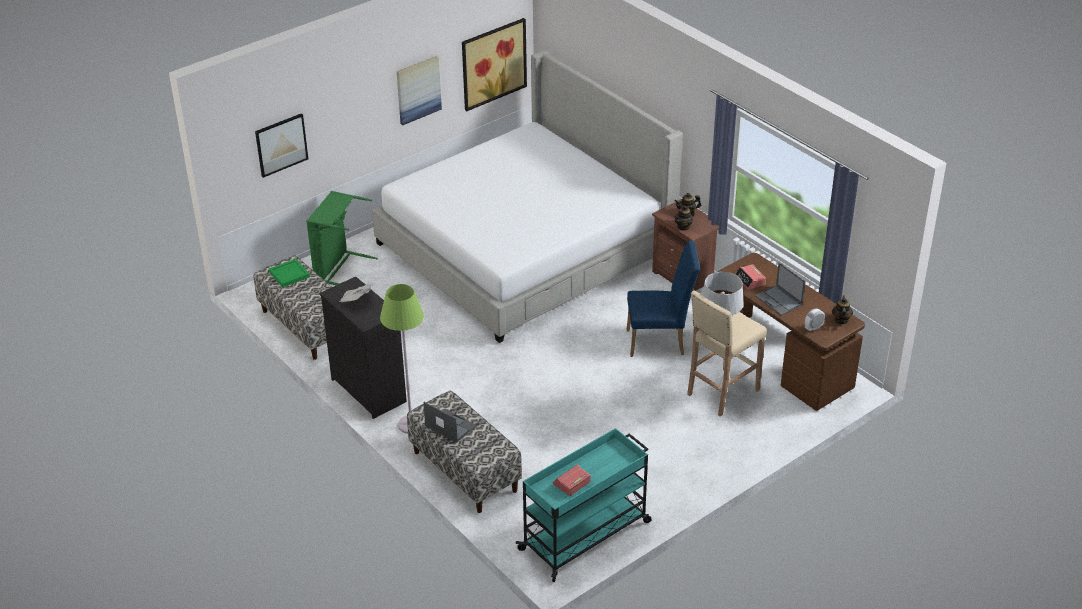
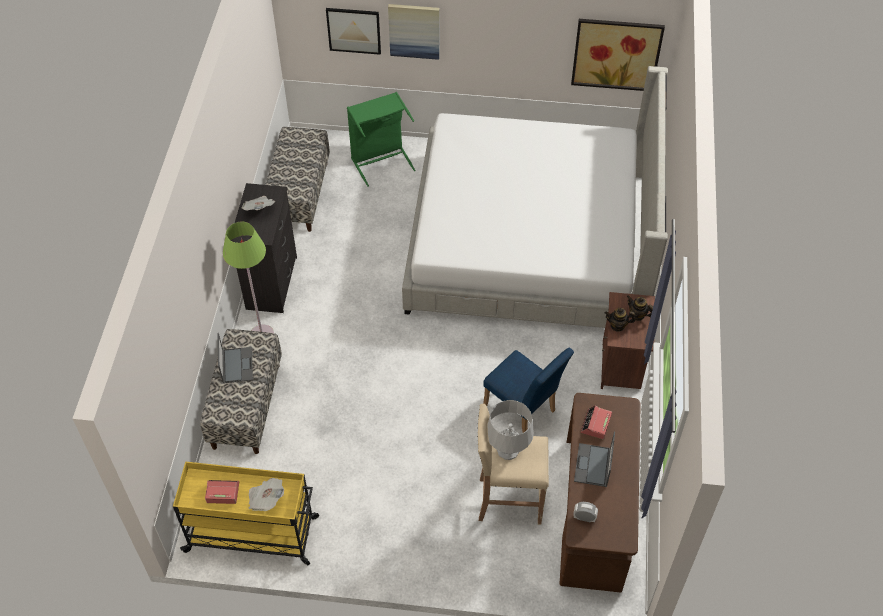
camera: 45 degrees right, 15 degrees up
(290, 274) = (302, 146): green tray -> none
(418, 90) = (517, 42): picture -> picture (414, 30)
(586, 535) = (254, 534): turquoise cart -> yellow cart
(606, 464) = (266, 499): none -> newspaper
(841, 320) = (619, 530): teapot -> none

